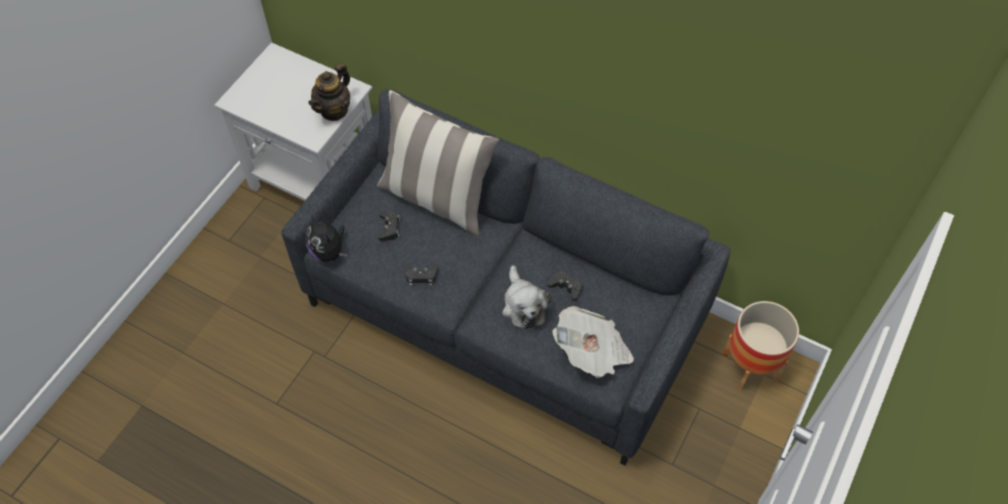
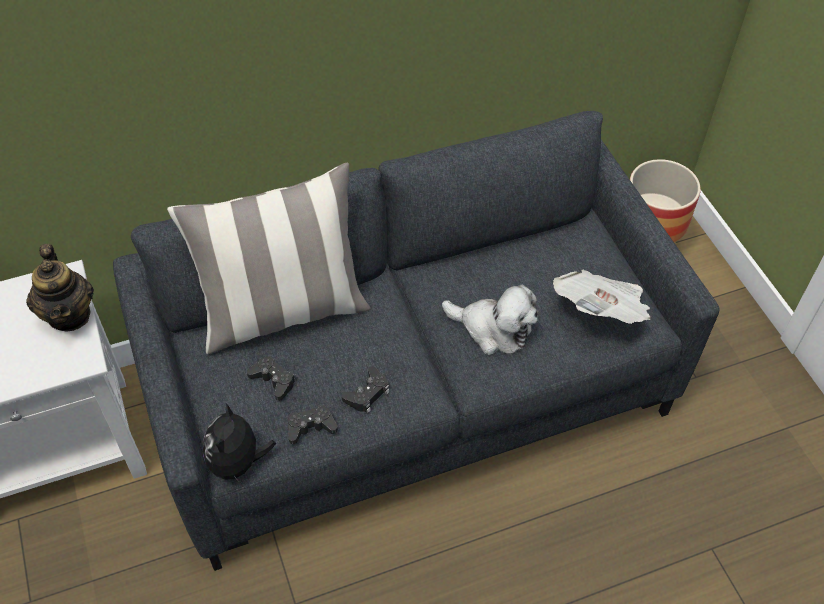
camera: 50 degrees left, 5 degrees down
(329, 252) = (238, 463): plush toy -> plush toy turned 90 degrees clockwise
(566, 287) = (506, 281): black game controller -> black game controller (311, 427)

